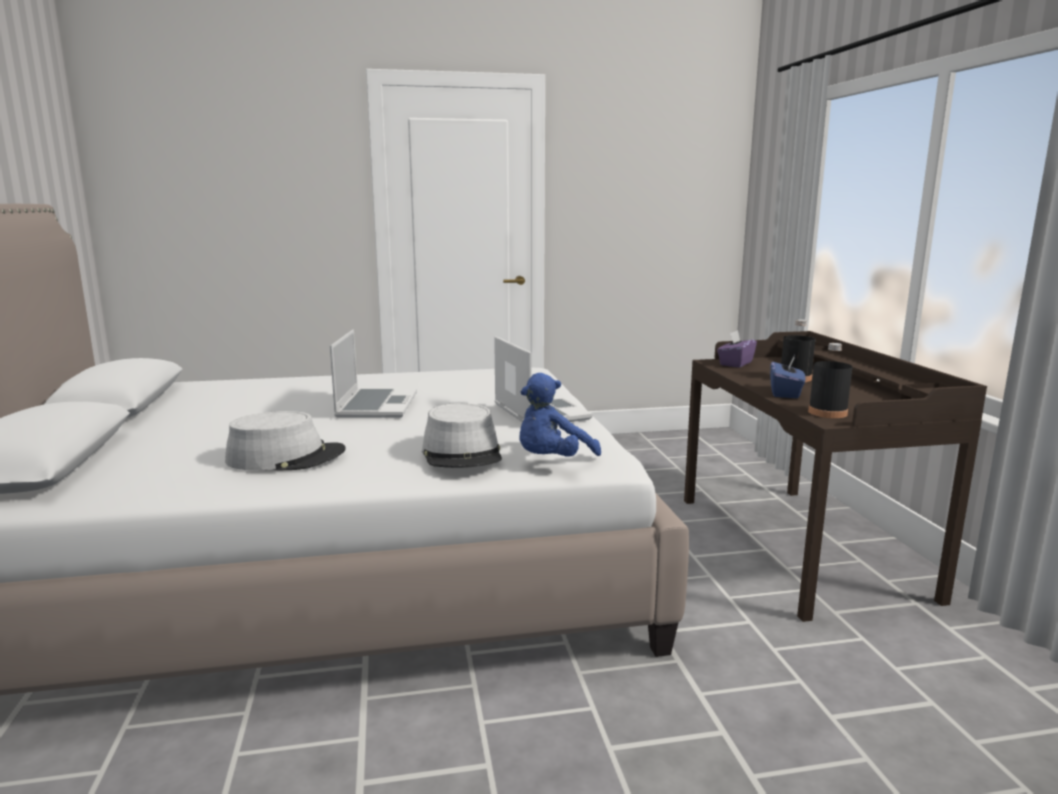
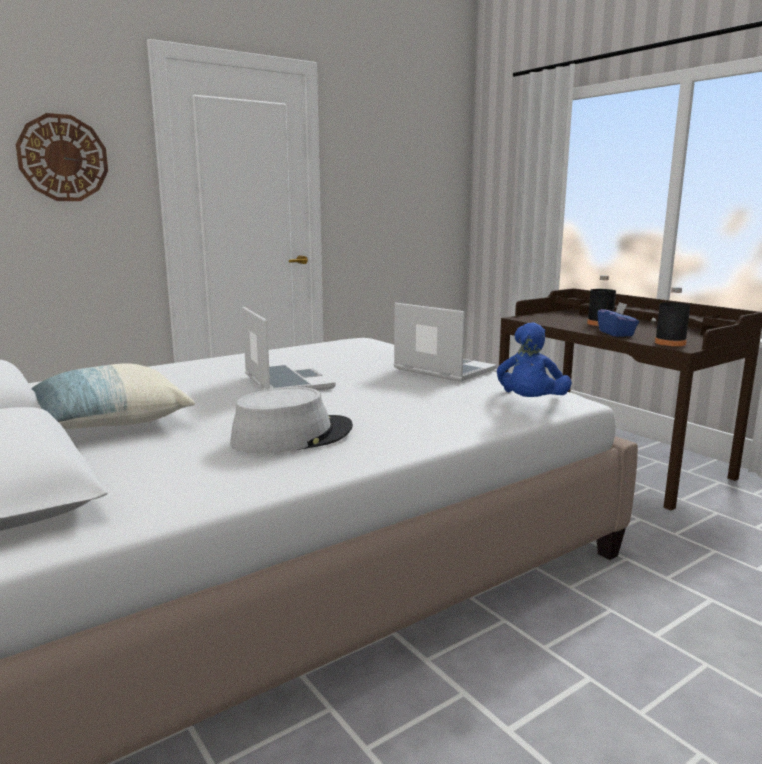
camera: 25 degrees left, 0 degrees up
(188, 423) = (109, 422): none -> pillow
(285, 183) = (63, 158): none -> wall clock
(462, 453) = (454, 407): grey hat -> none
(735, 363) = (538, 317): purple tissue box -> none

